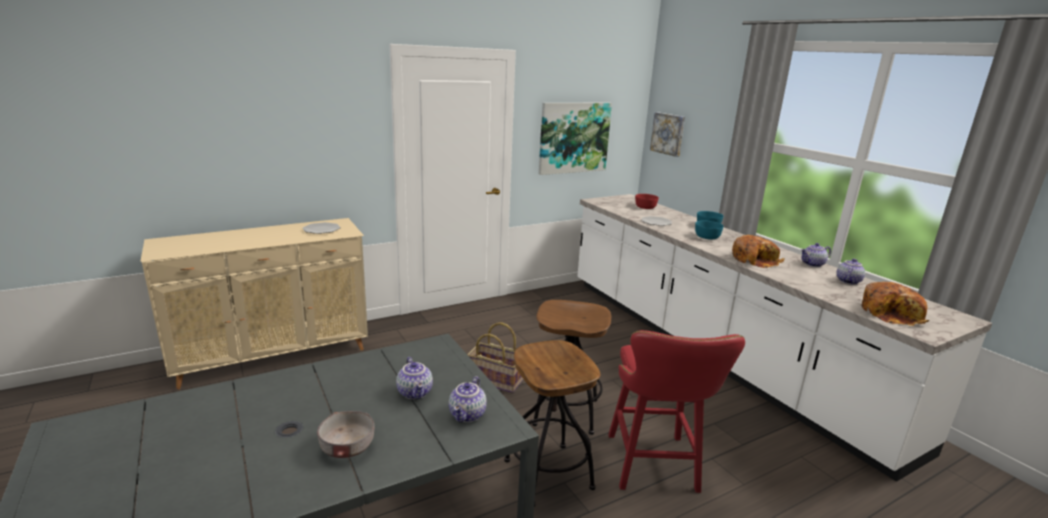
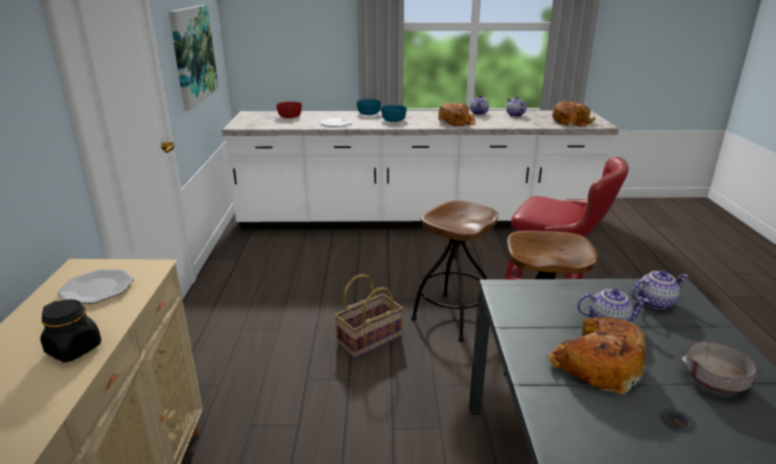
camera: 60 degrees left, 5 degrees up
(267, 240) = (74, 349): none -> black jar
(349, 391) = (596, 364): none -> bread
(468, 415) = (654, 302): teapot -> teapot turned 60 degrees counterclockwise
(668, 134) = (261, 34): picture -> none

